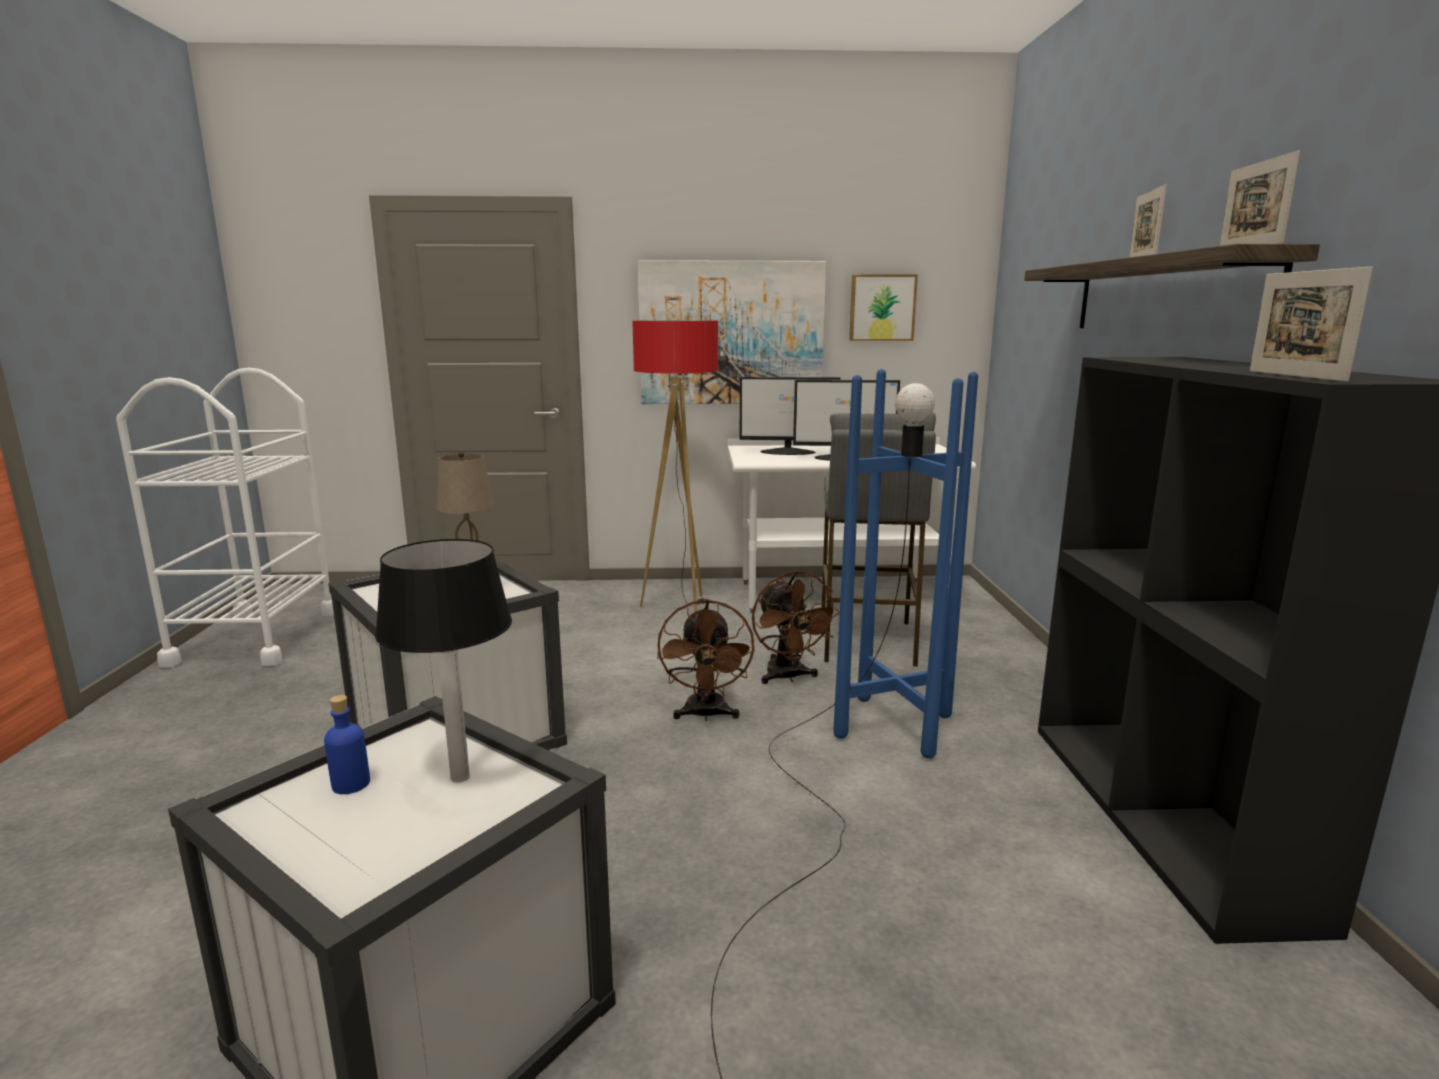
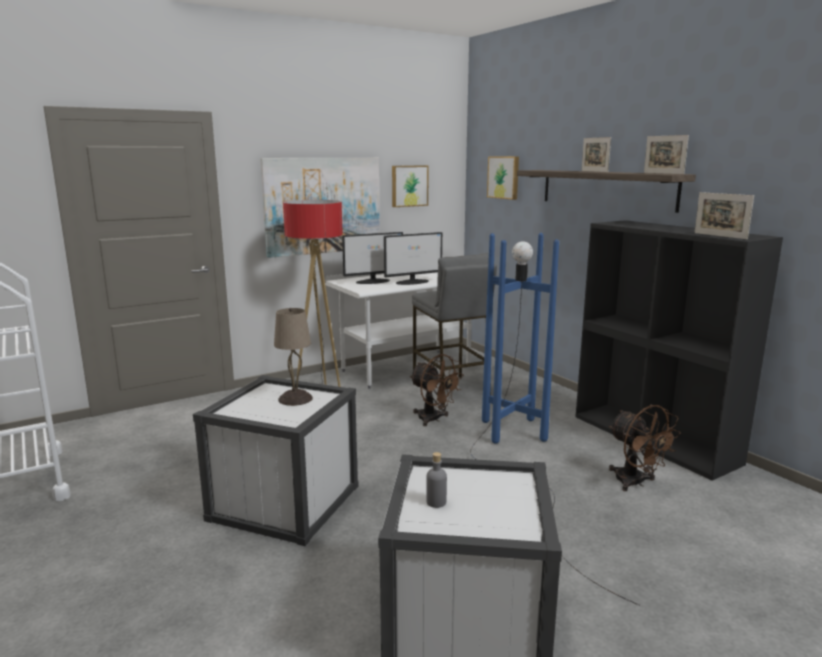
camera: 30 degrees left, 0 degrees up
(351, 784) = (436, 502): blue bottle -> grey bottle
(461, 776) = (480, 483): table lamp -> none
(706, 715) = (415, 450): brown fan -> brown fan (636, 483)
(1035, 290) = (504, 177): none -> picture

